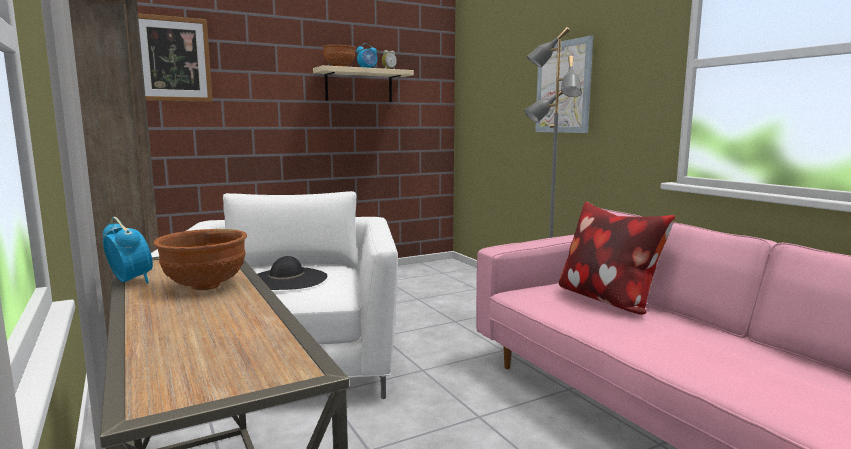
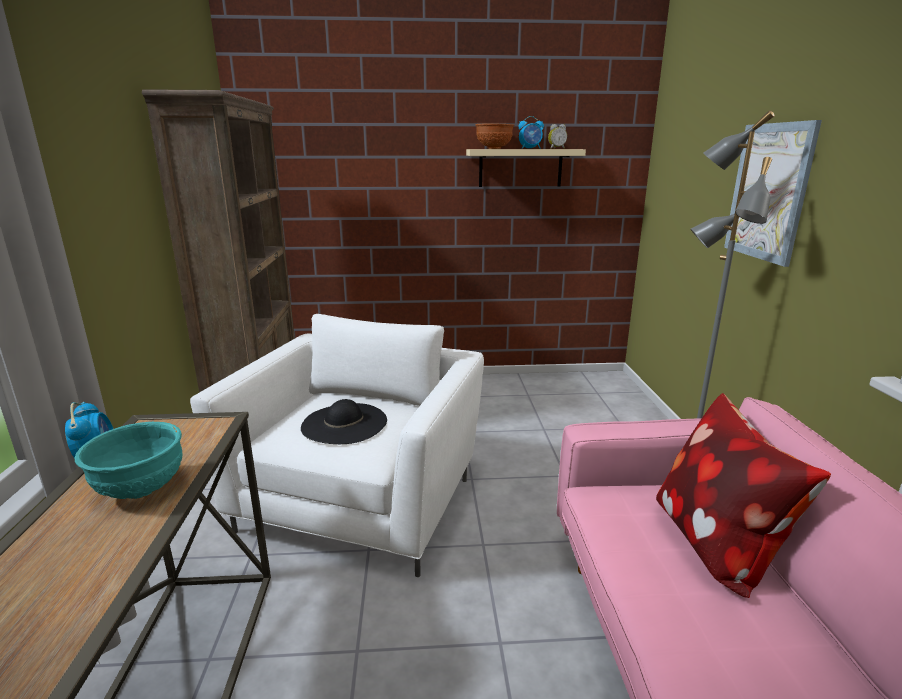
camera: 25 degrees right, 10 degrees up
(173, 59) = (320, 147): picture -> none
(204, 286) = (140, 489): brown bowl -> turquoise bowl

